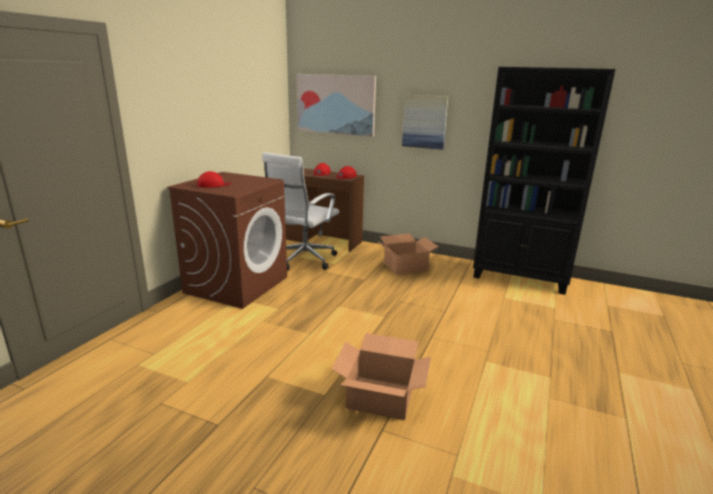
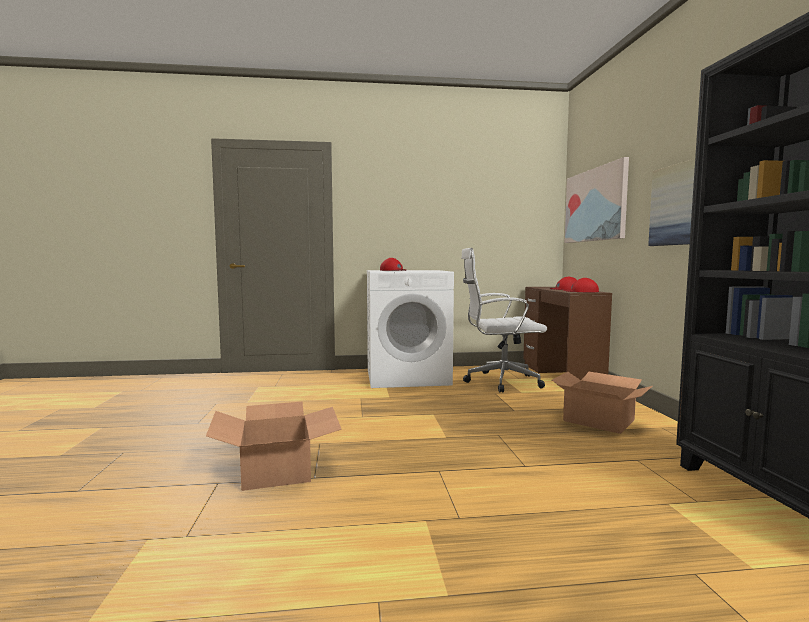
camera: 60 degrees right, 15 degrees down
(237, 284) = (407, 377): brown washing machine -> white washing machine

